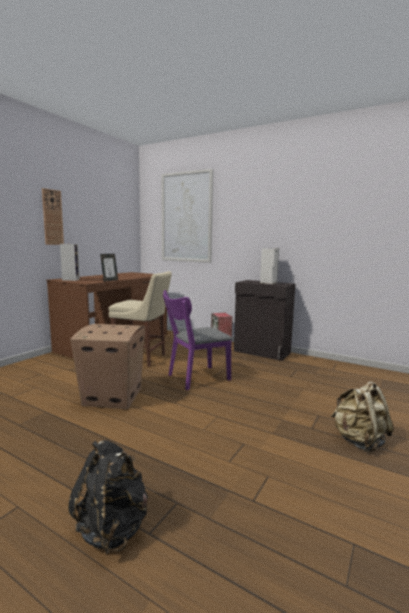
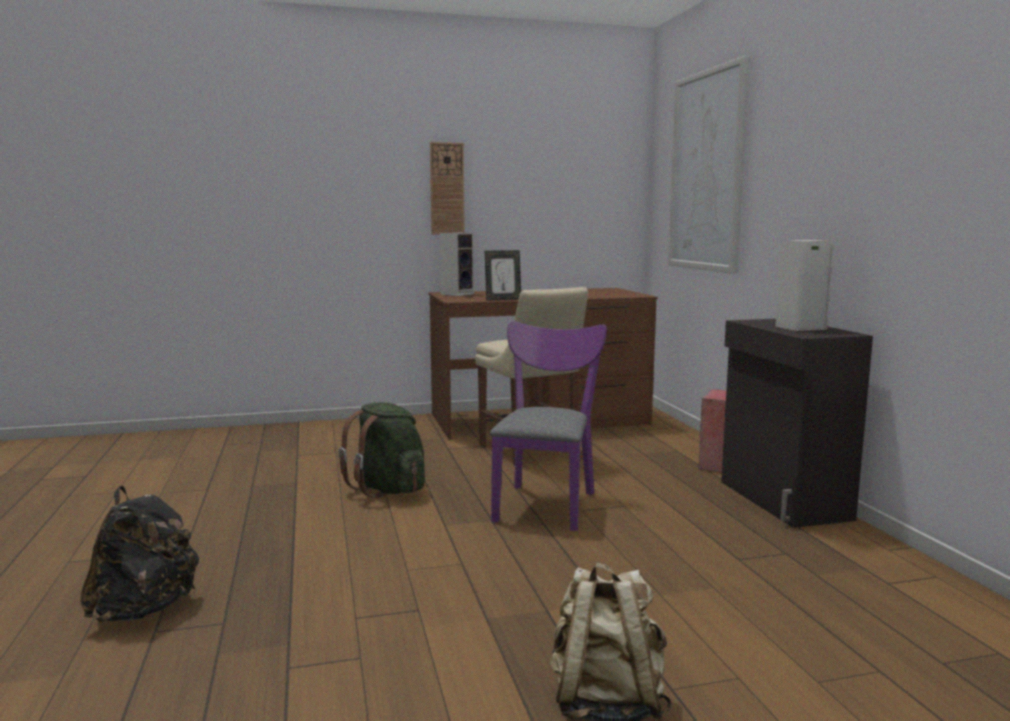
camera: 45 degrees right, 0 degrees up
(111, 397) = (388, 489): cardboard box -> green backpack
(194, 378) = (546, 503): purple chair -> purple chair turned 90 degrees clockwise

